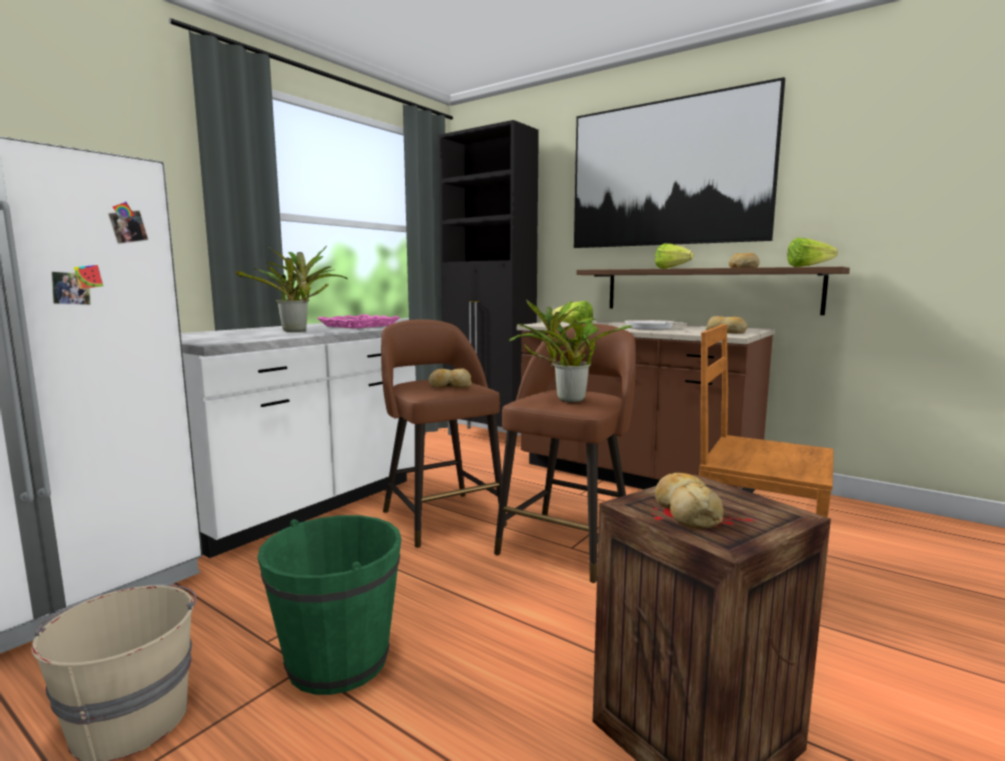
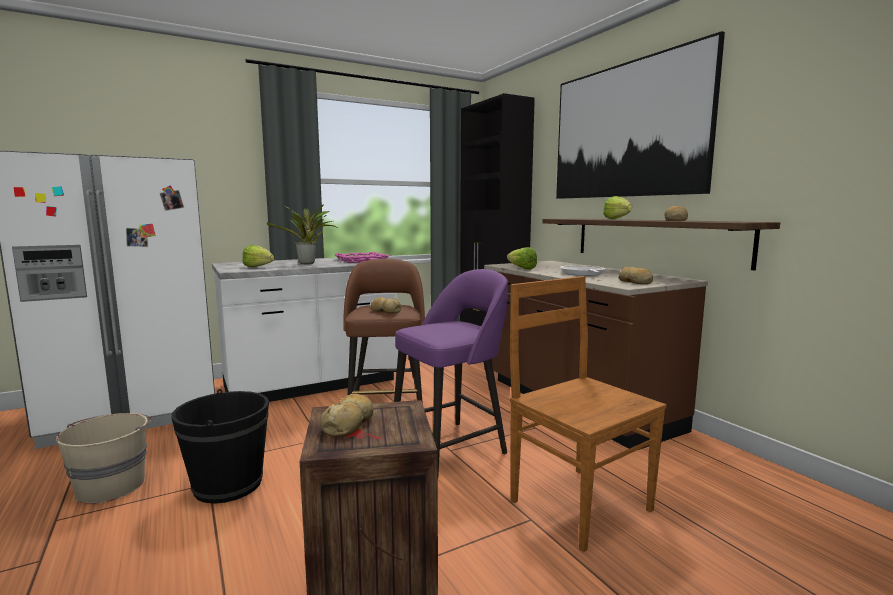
camera: 25 degrees right, 0 degrees up
(338, 660) = (228, 485): green bucket -> black bucket
(566, 400) = (438, 330): potted plant -> none
(568, 544) = (451, 447): brown stool -> purple stool
(812, 267) = (734, 221): lettuce -> lettuce (260, 267)

